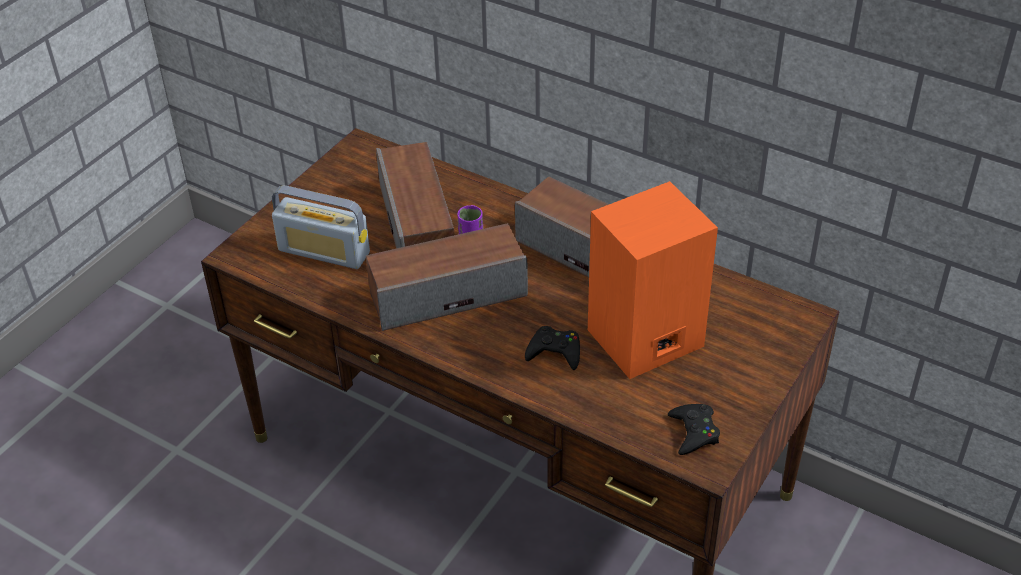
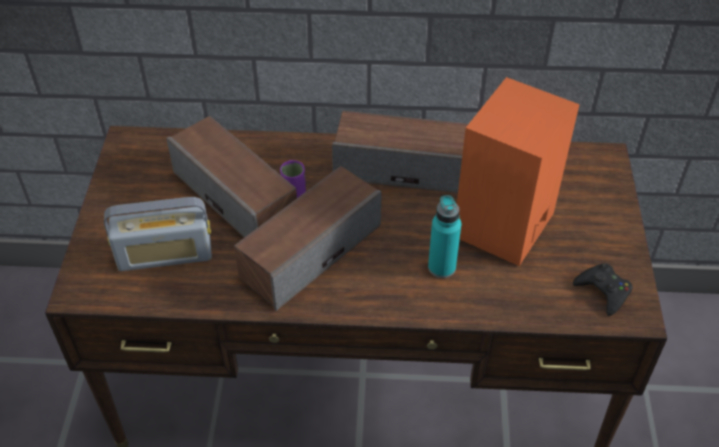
camera: 30 degrees left, 5 degrees up
(555, 352) = (441, 267): black game controller -> turquoise bottle

